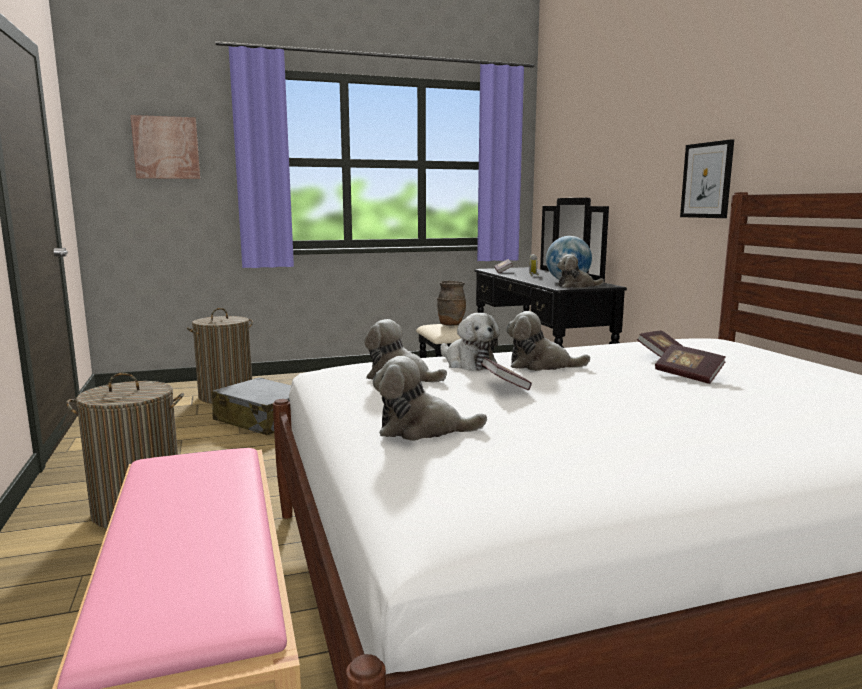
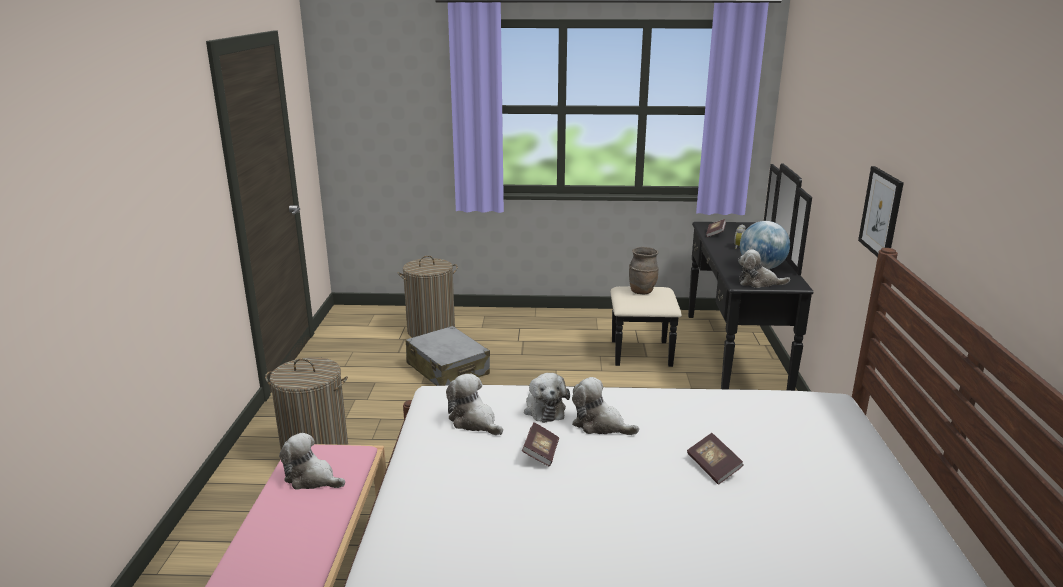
camera: 20 degrees right, 10 degrees up
(166, 148) = (392, 98): picture -> none
(421, 429) = (437, 498): plush toy -> plush toy (312, 479)
(660, 355) = (728, 425): book -> none

